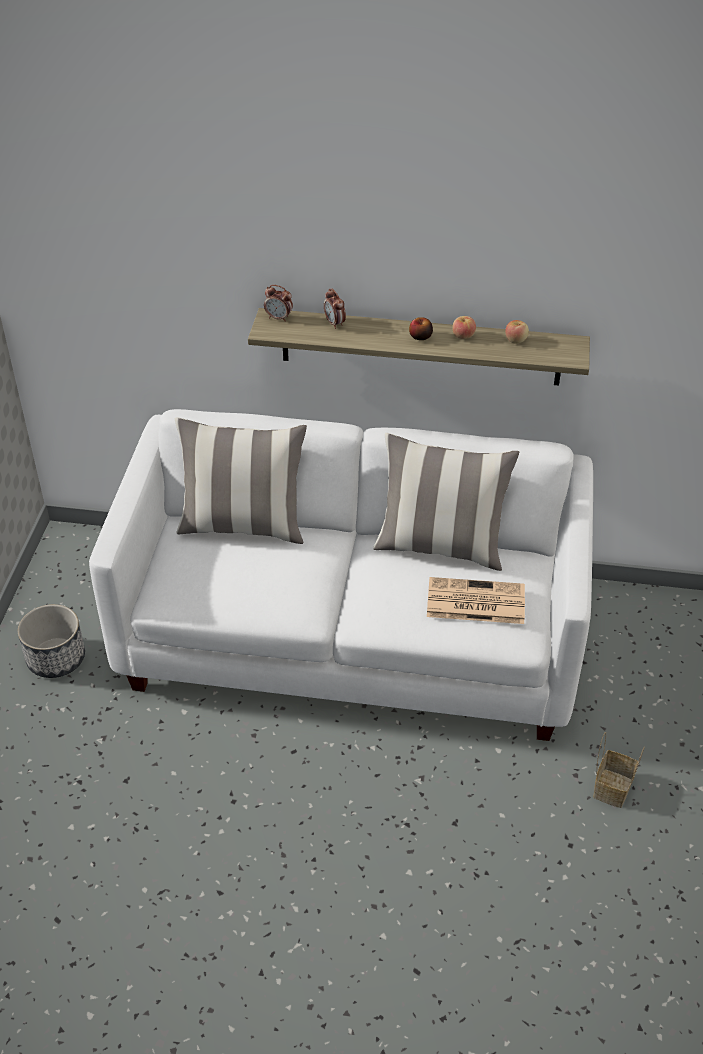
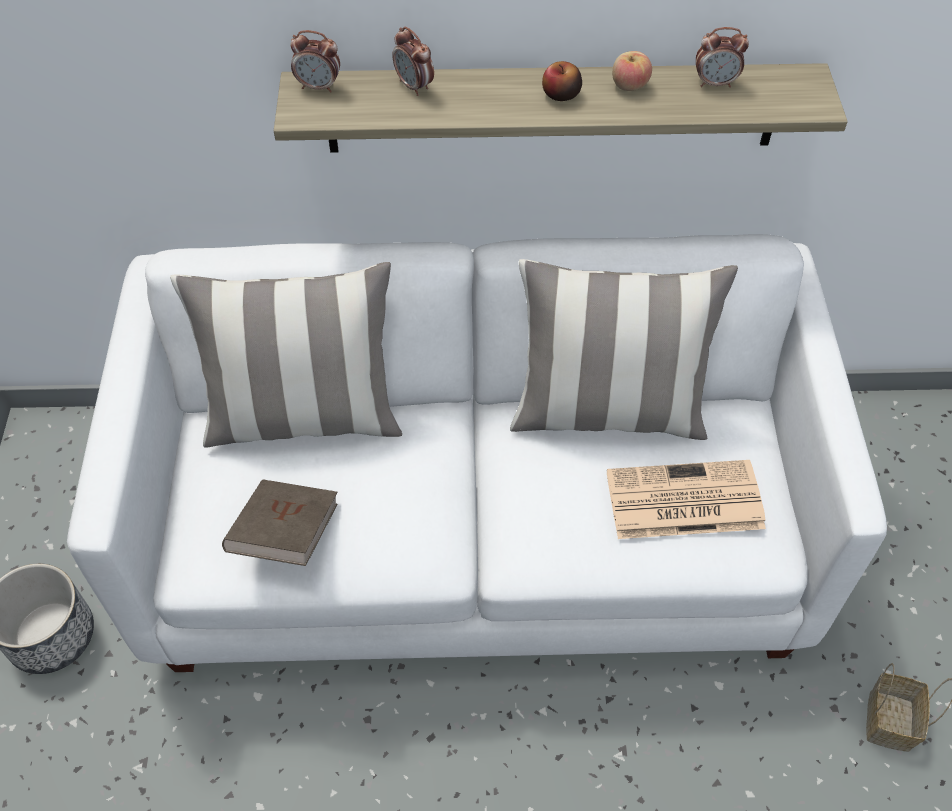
camera: 10 degrees left, 10 degrees up
(218, 587) = (285, 535): none -> brown book
(516, 340) = (715, 83): apple -> alarm clock

